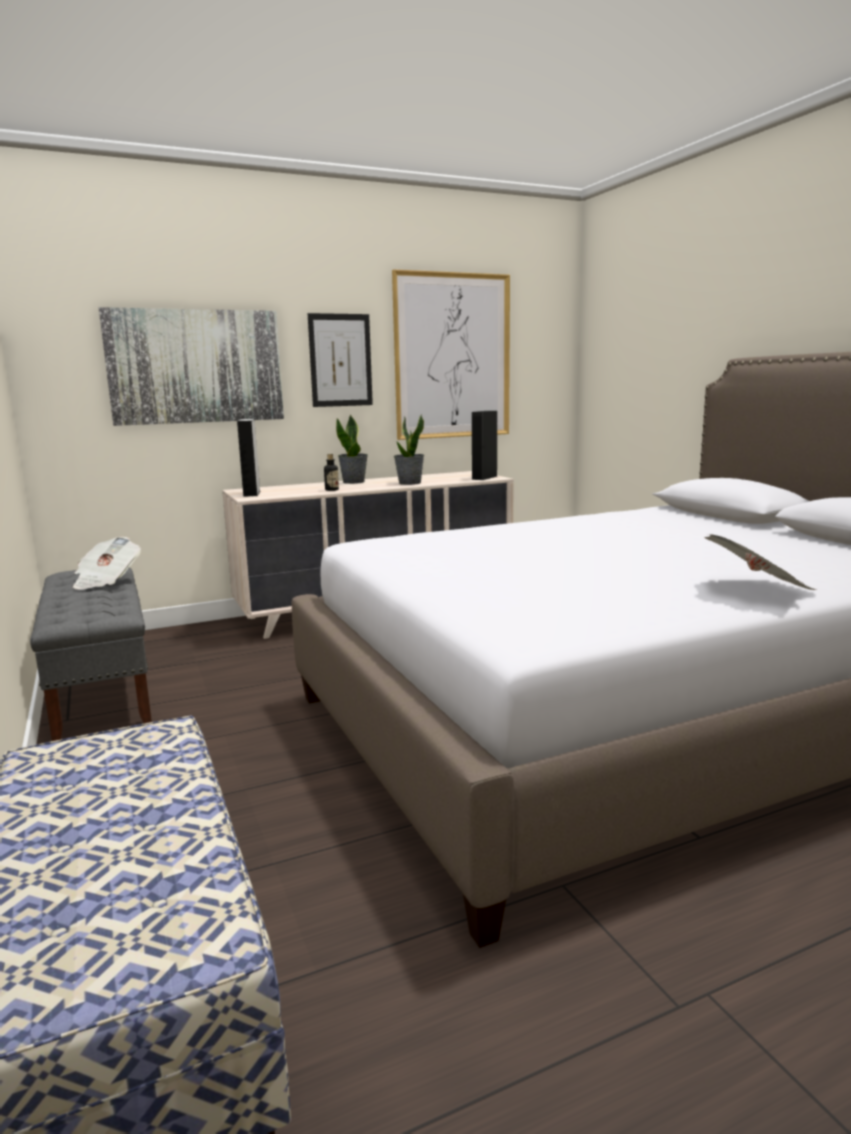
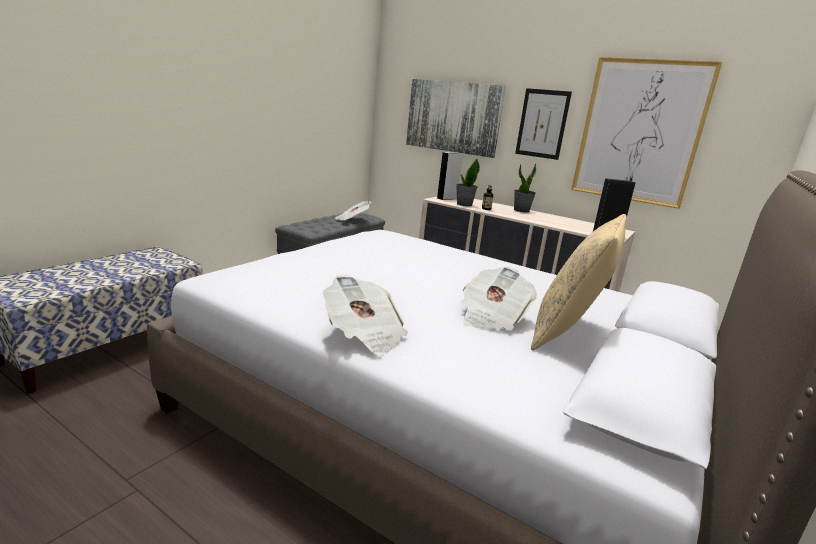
camera: 55 degrees right, 5 degrees up
(409, 483) = (543, 221): potted plant -> potted plant (464, 204)
(703, 548) = (491, 317): none -> newspaper
(743, 535) = (568, 332): none -> beige pillow

